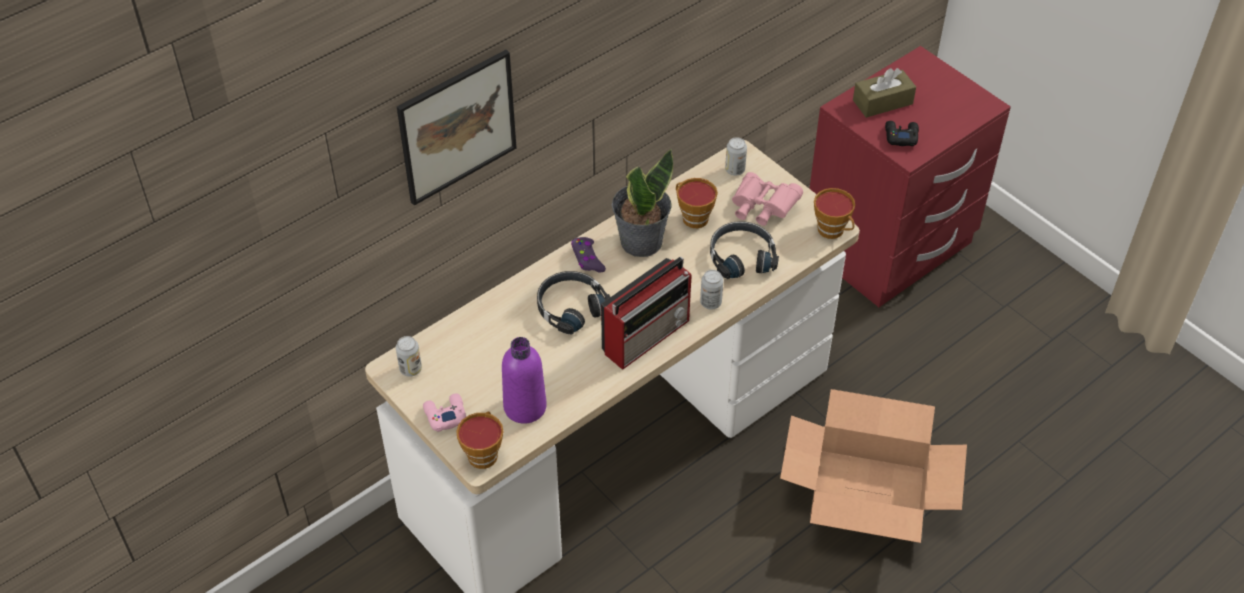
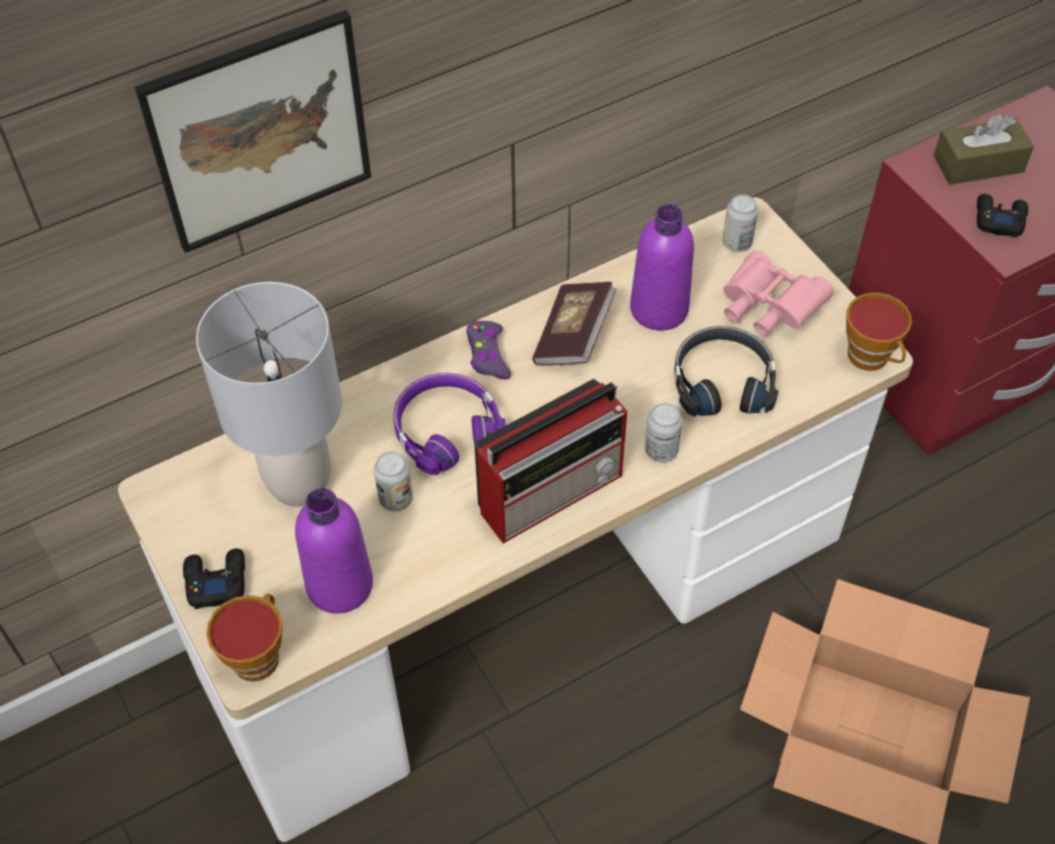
camera: 10 degrees right, 5 degrees up
(410, 369) = (184, 497): can -> can (395, 499)
(445, 415) = (216, 581): pink game controller -> black game controller
(484, 351) = (300, 483): none -> grey table lamp
(570, 307) = (446, 429): black headphones -> purple headphones
(640, 241) = (573, 337): potted plant -> book
(692, 217) = (659, 309): cup -> purple bottle

